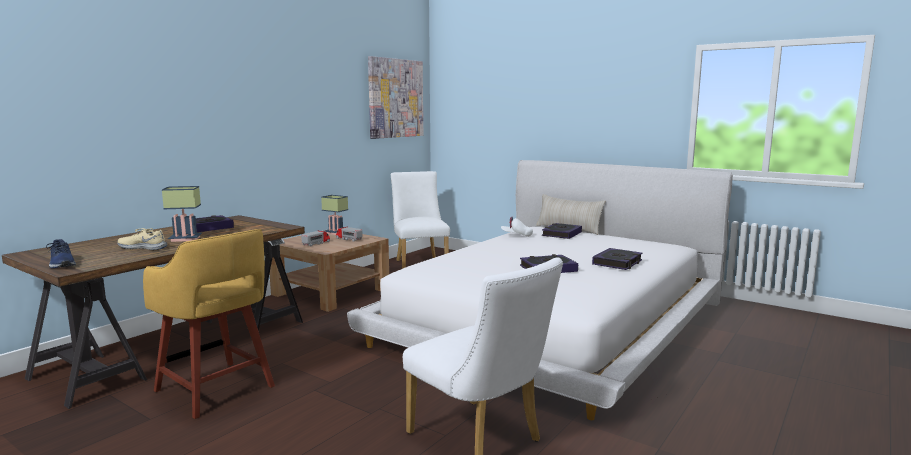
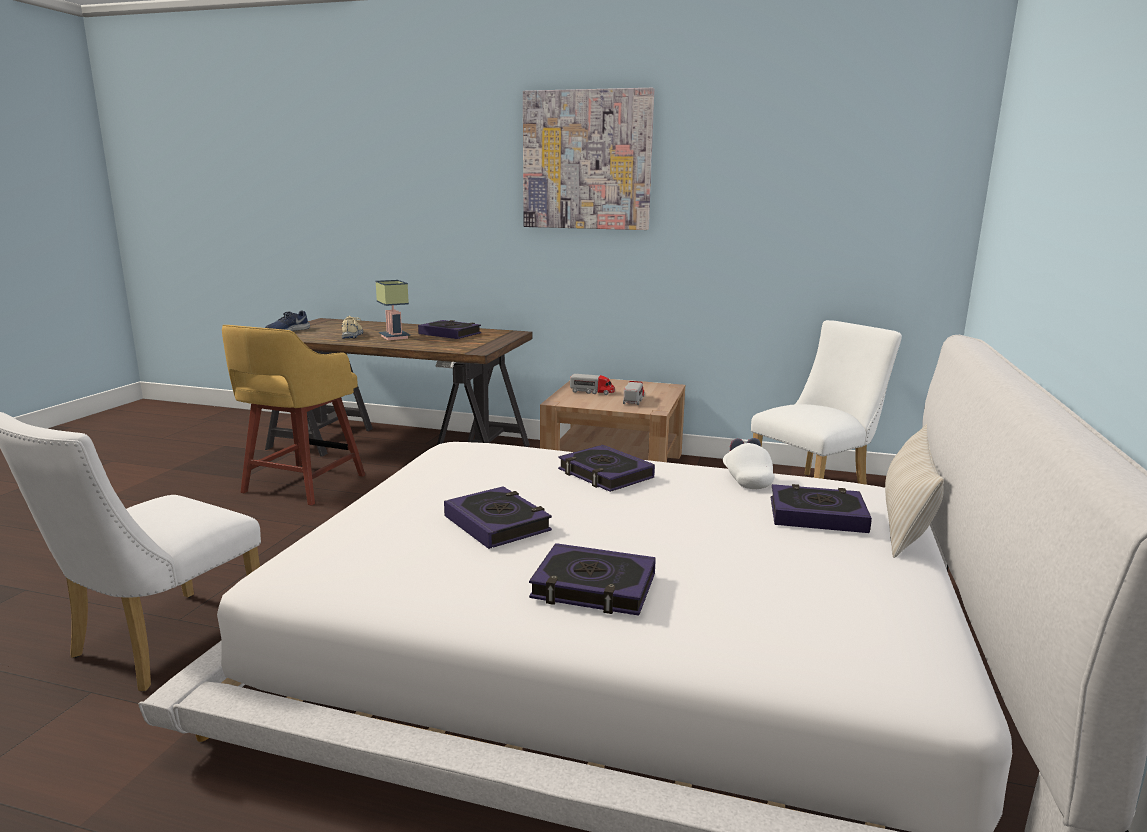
camera: 70 degrees right, 5 degrees up
(334, 233) = (659, 389): table lamp -> none
(395, 98) = (869, 184): picture -> picture (587, 160)
(495, 250) = (605, 474): none -> book

